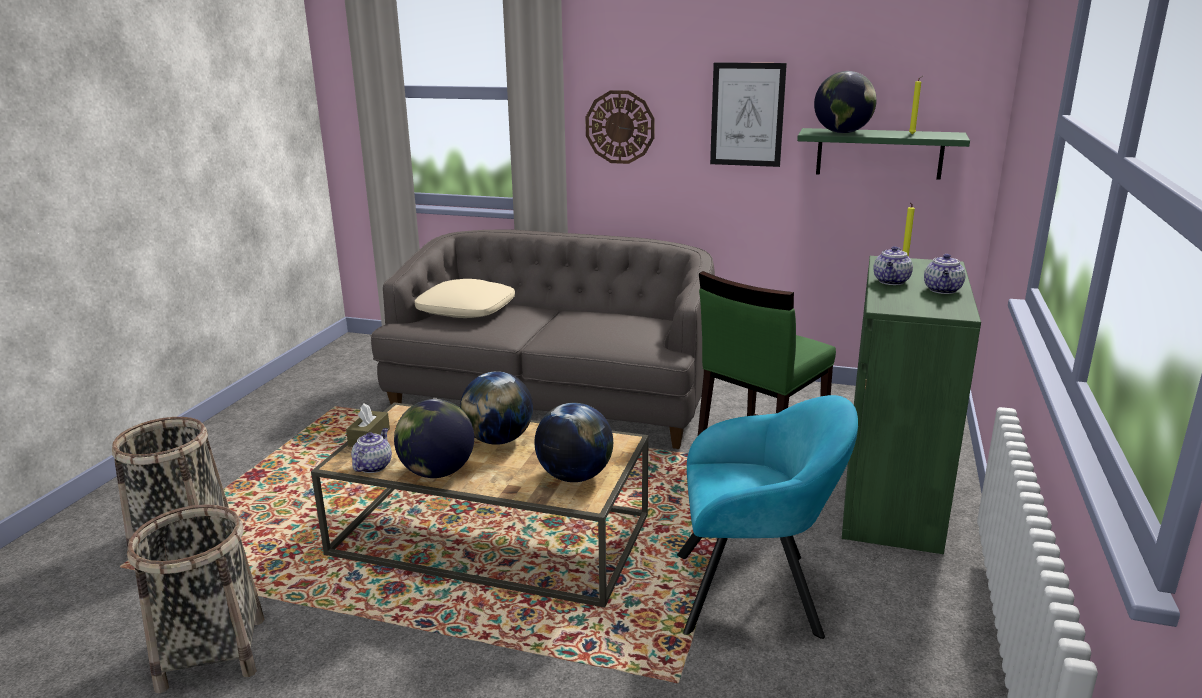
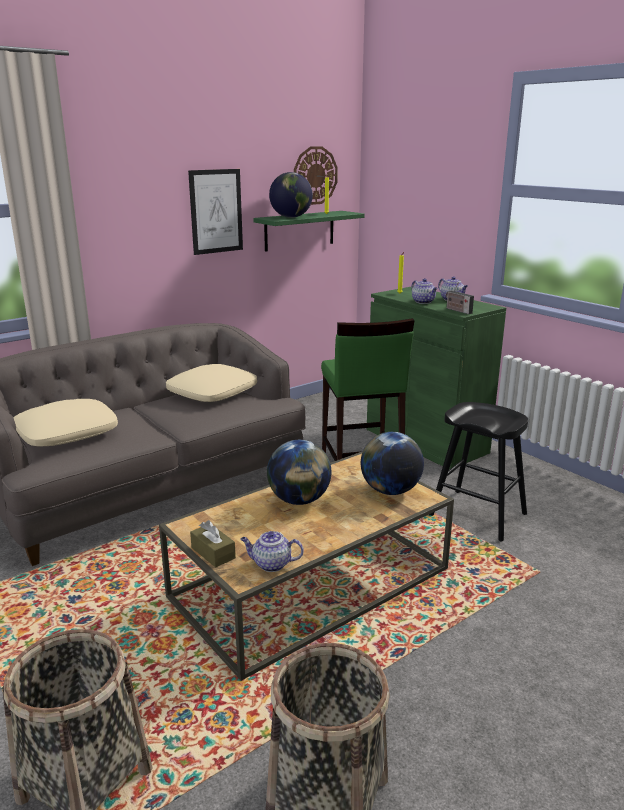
camera: 55 degrees left, 0 degrees up
(373, 466) = (271, 564): teapot -> teapot turned 45 degrees counterclockwise
(437, 472) = (319, 539): globe -> none
(620, 127) = (116, 233): wall clock -> wall clock (315, 175)
(629, 322) = (212, 393): none -> beige pillow
(755, 594) = (477, 514): turquoise armchair -> black stool
(890, 303) = (457, 310): none -> radio

